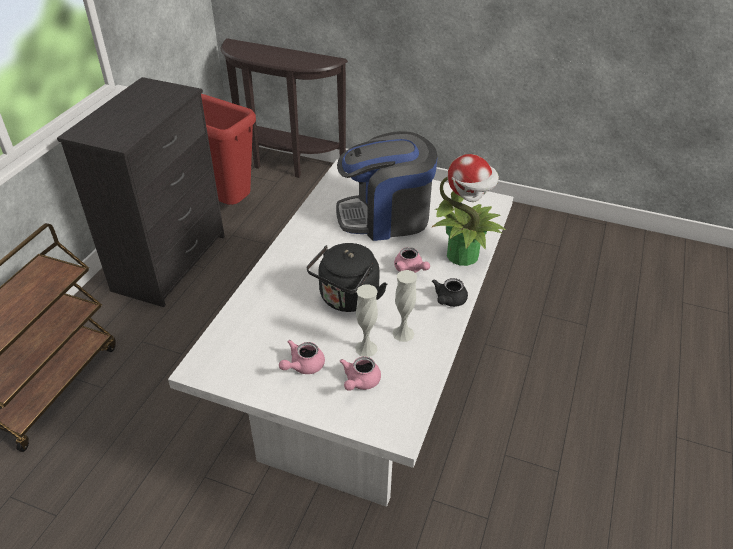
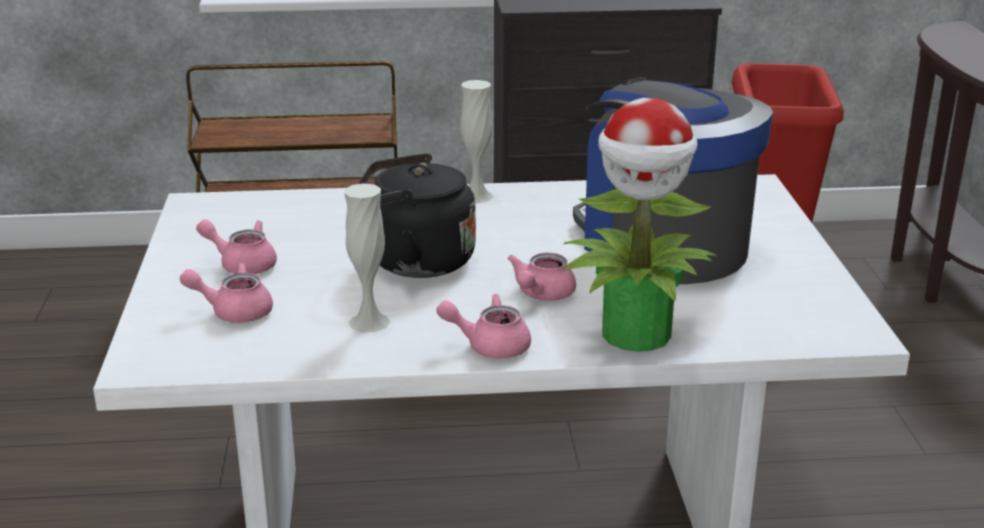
camera: 65 degrees right, 15 degrees down
(366, 348) = (311, 300): white vase -> white vase (476, 196)
(448, 301) = (489, 345): black teapot -> pink teapot

